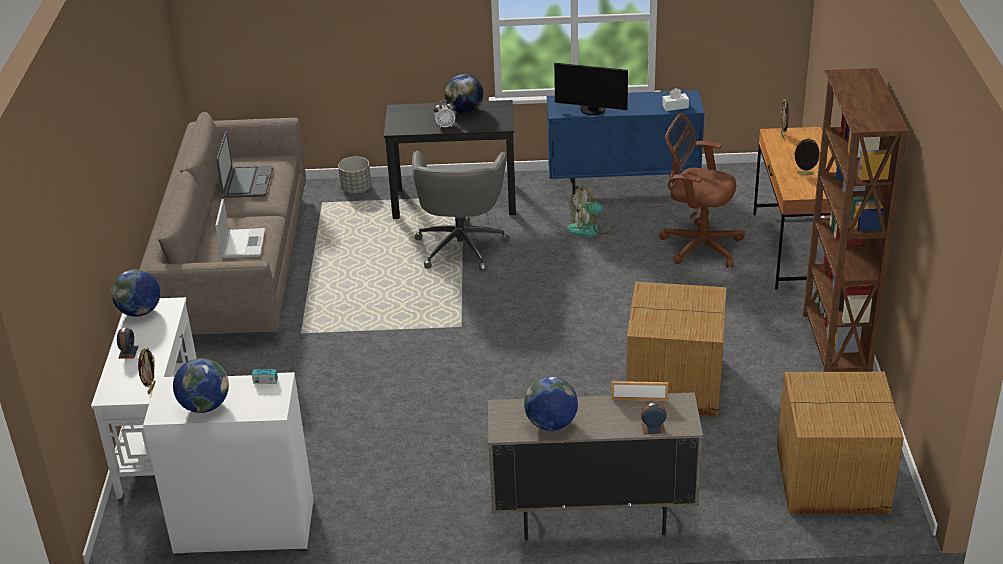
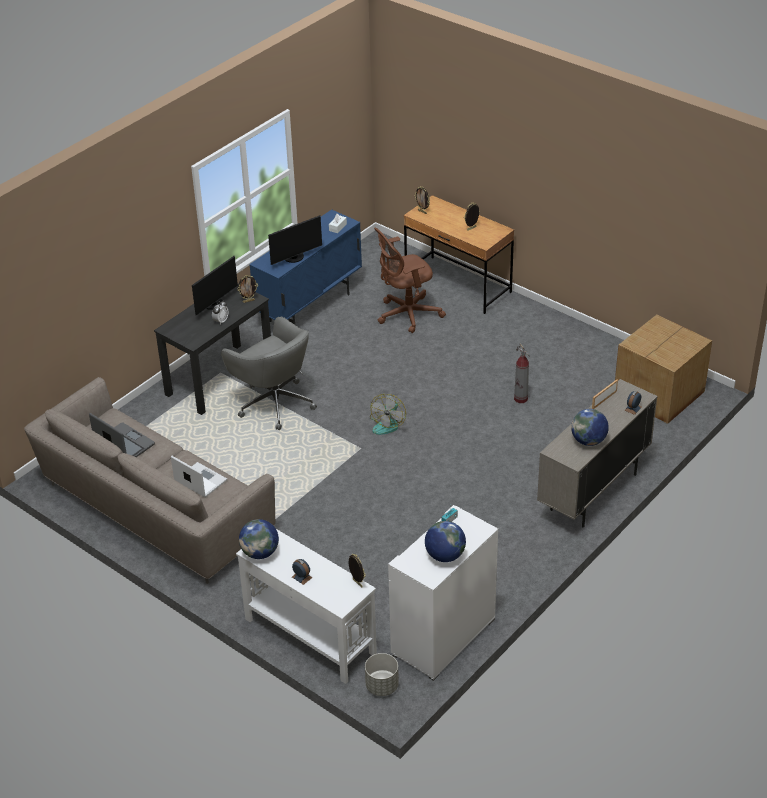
camera: 50 degrees left, 5 degrees up
(356, 189) = (140, 412): grey planter -> grey planter (382, 686)
(465, 110) = (214, 304): globe -> monitor
(495, 123) = (248, 301): none -> picture frame
(590, 229) = (331, 343): fan -> fan (388, 423)
(676, 384) = (521, 399): cardboard box -> fire extinguisher
(834, 347) = (559, 326): brown bookcase -> none

